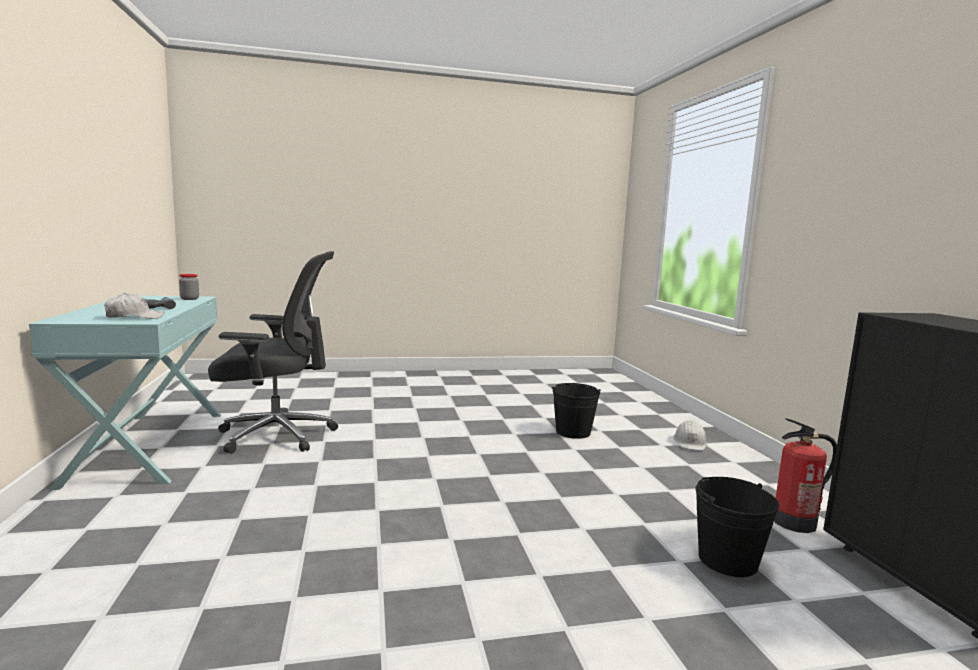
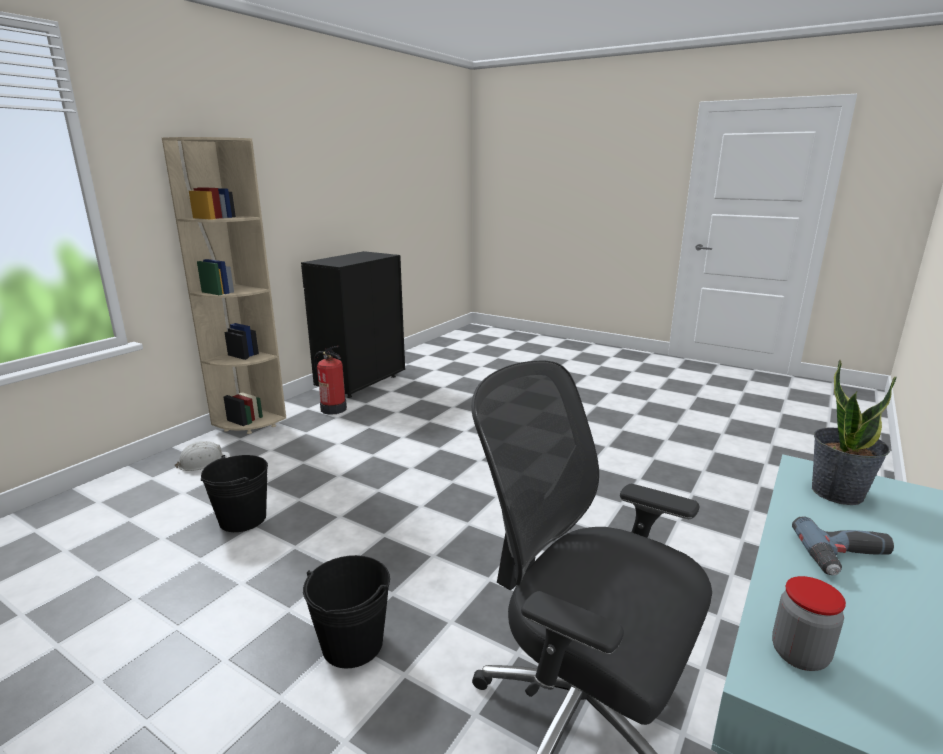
camera: 135 degrees left, 10 degrees up
(134, 317) = (837, 492): white cap -> potted plant
(727, 560) = (409, 413): black bucket -> black bucket (352, 644)
(764, 472) = (250, 427): none -> beige bookcase

